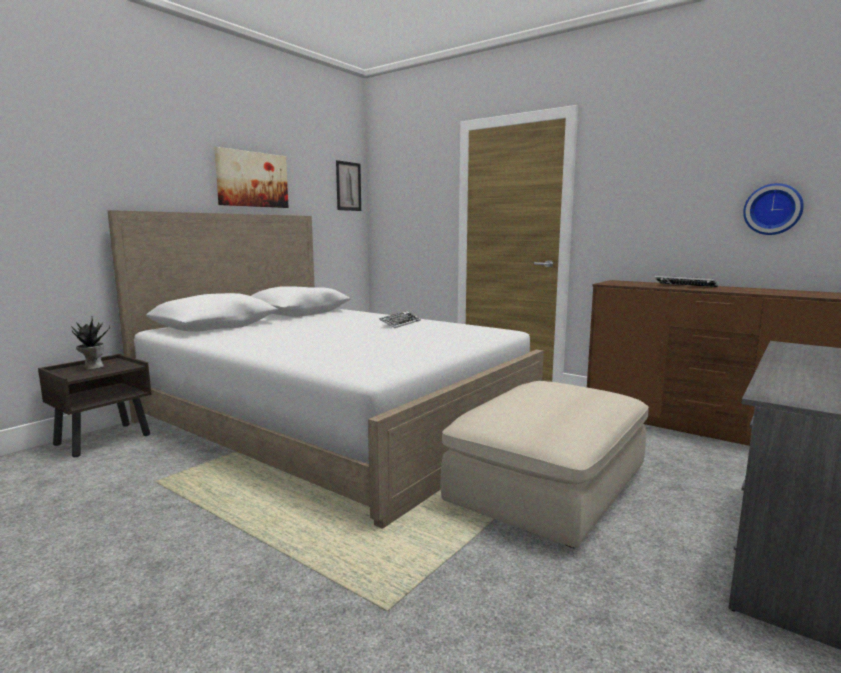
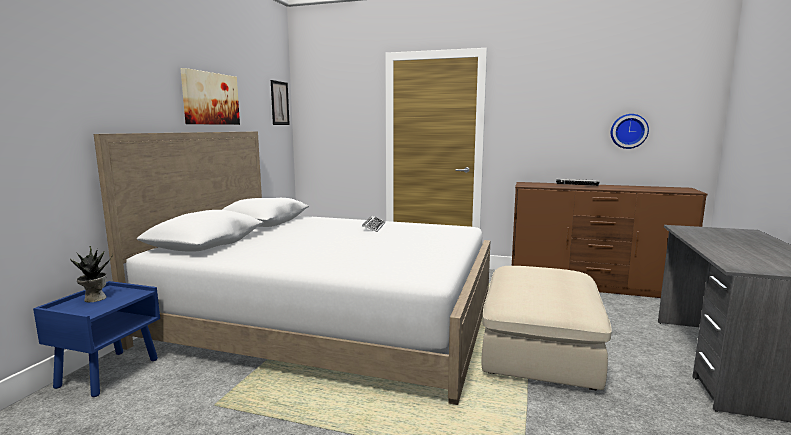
camera: 20 degrees left, 0 degrees up
(104, 439) = (109, 372): brown nightstand -> blue nightstand

